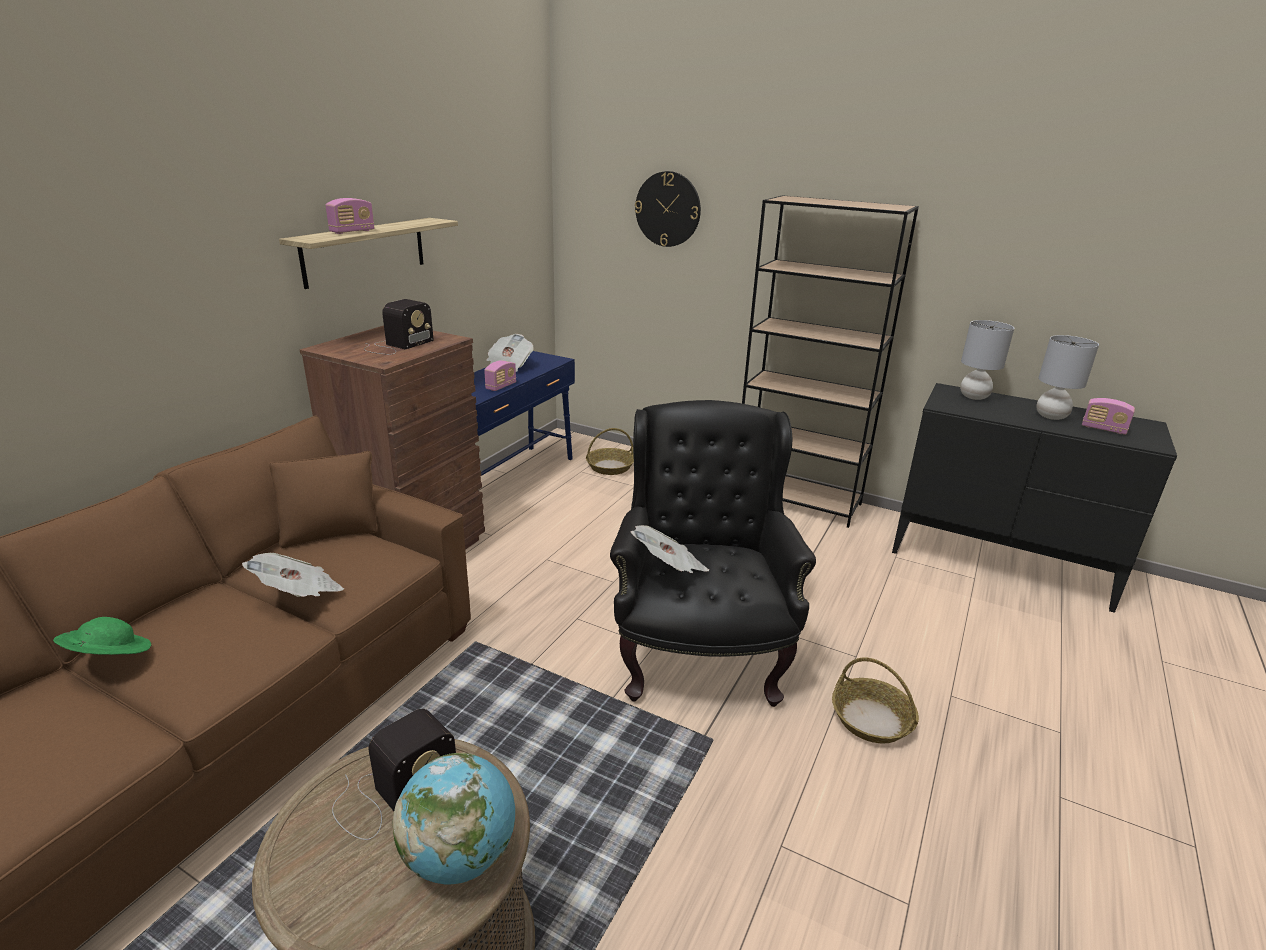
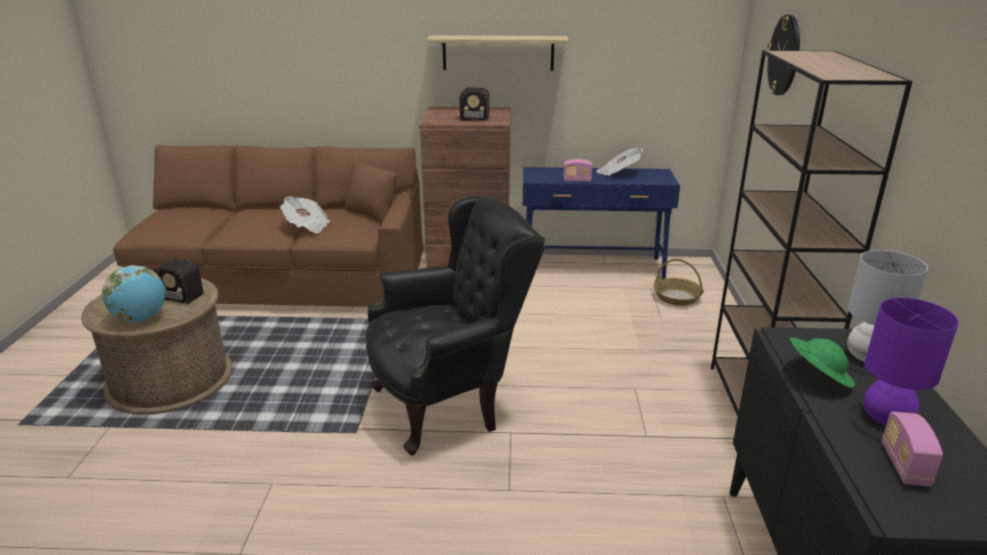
camera: 65 degrees right, 0 degrees up
(108, 657) = (236, 211): green hat -> green hat (817, 376)
(352, 232) = (475, 37): radio -> none
(669, 567) = (406, 307): newspaper -> none
(872, 719) = (426, 511): basket -> none
(1051, 416) = (886, 418): grey table lamp -> purple table lamp

